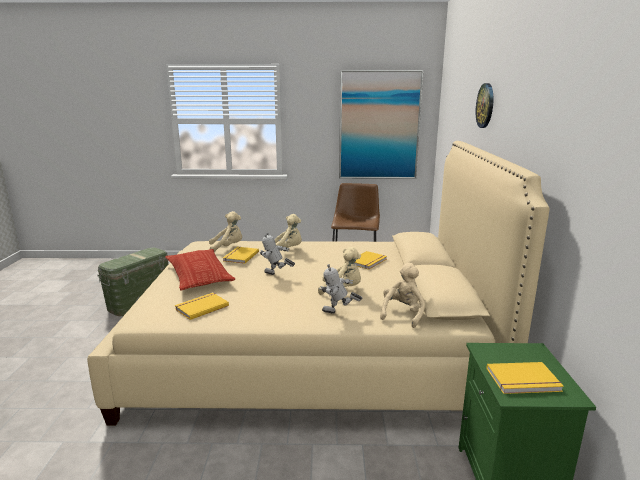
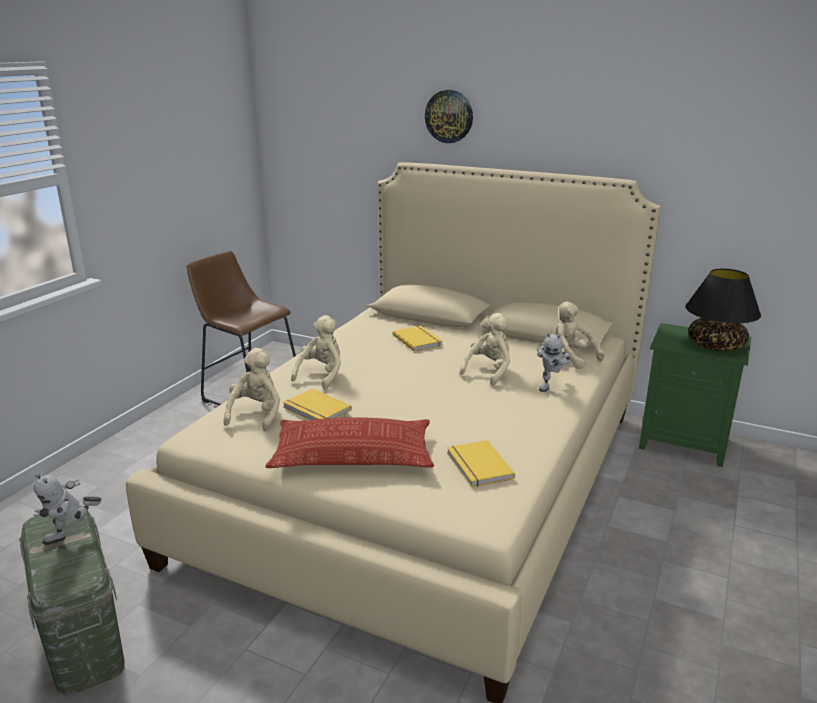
camera: 65 degrees left, 5 degrees up
(276, 275) = (412, 399): toy robot -> toy robot (72, 536)
(379, 126) = (200, 159): picture -> none
(524, 381) = (716, 345): yellow book -> black table lamp

